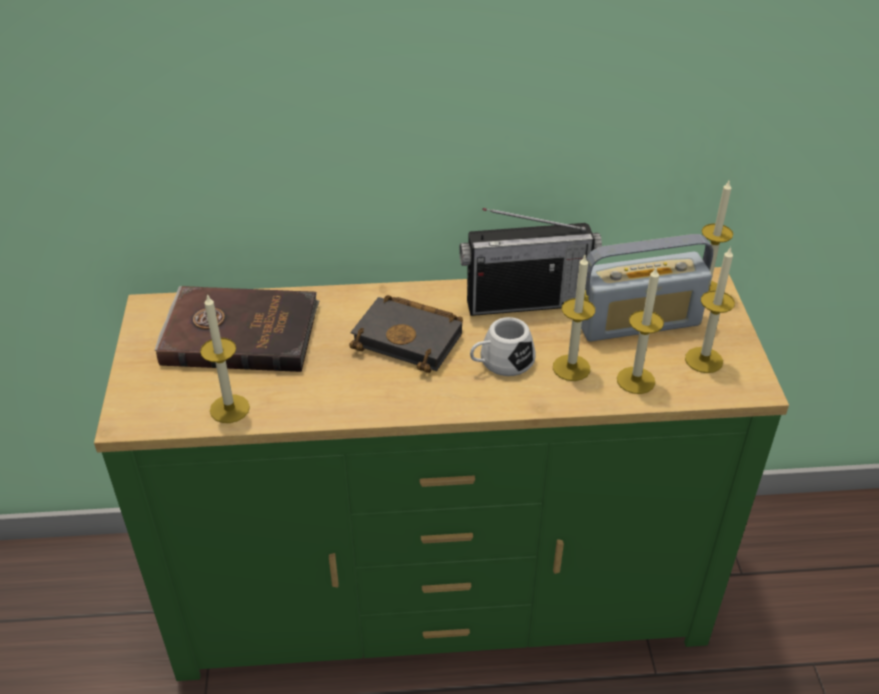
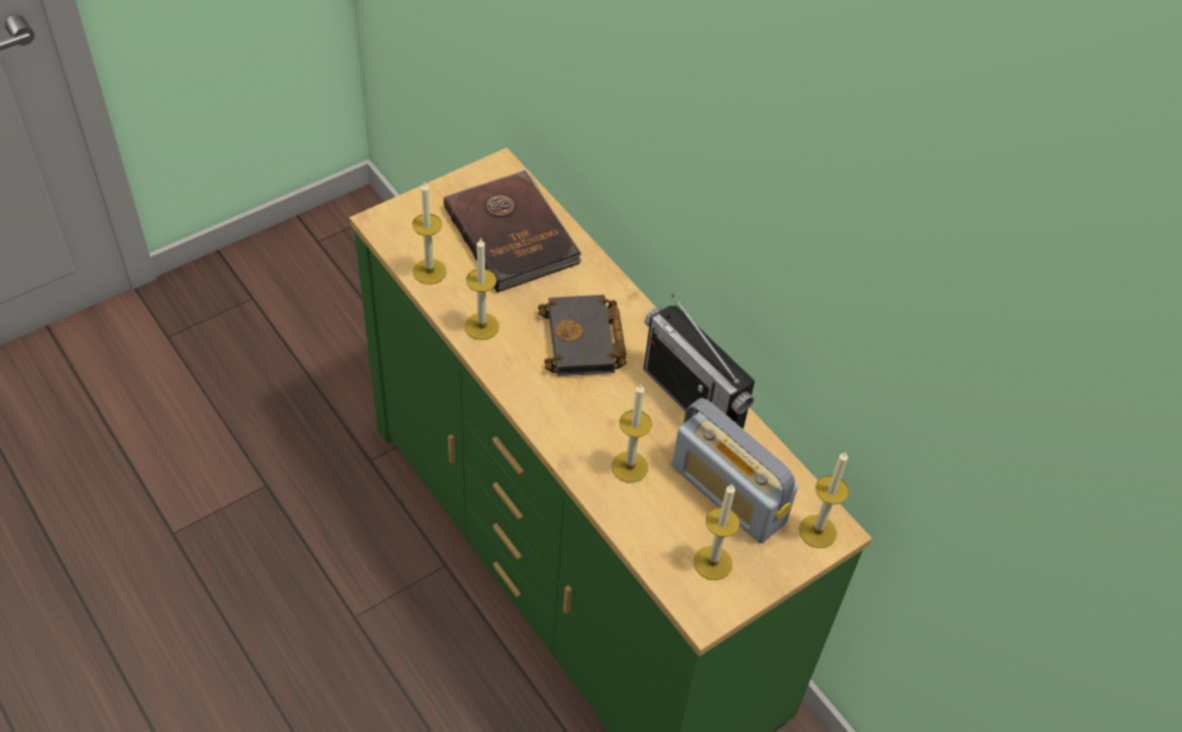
camera: 55 degrees right, 10 degrees up
(500, 362) = (600, 415): white mug -> none
(635, 380) = (647, 519): candle -> candle (481, 326)

